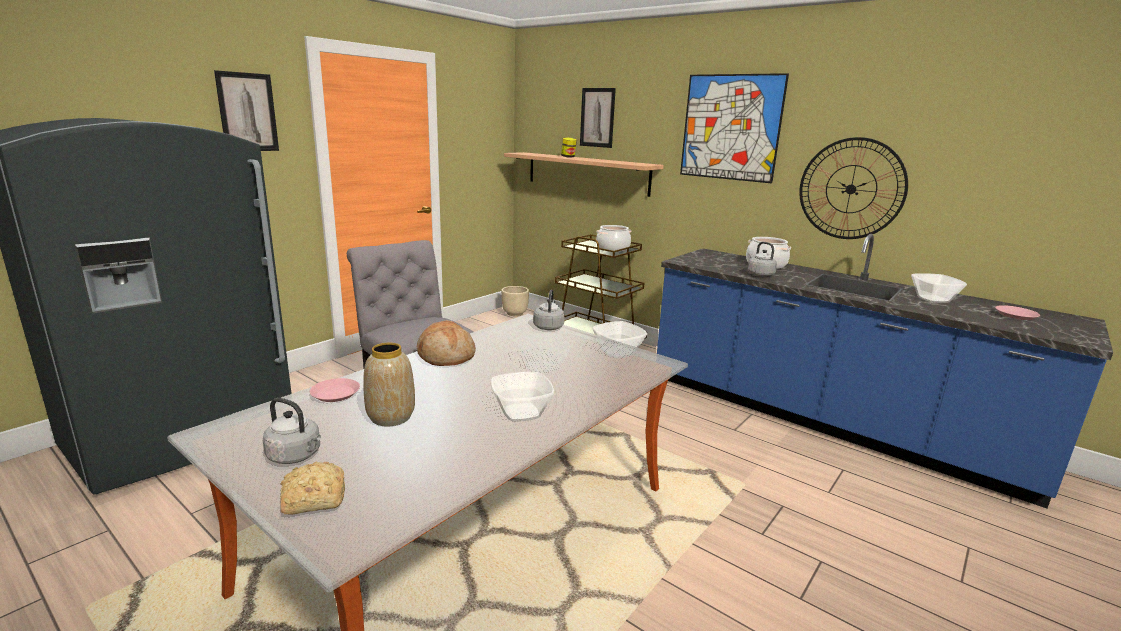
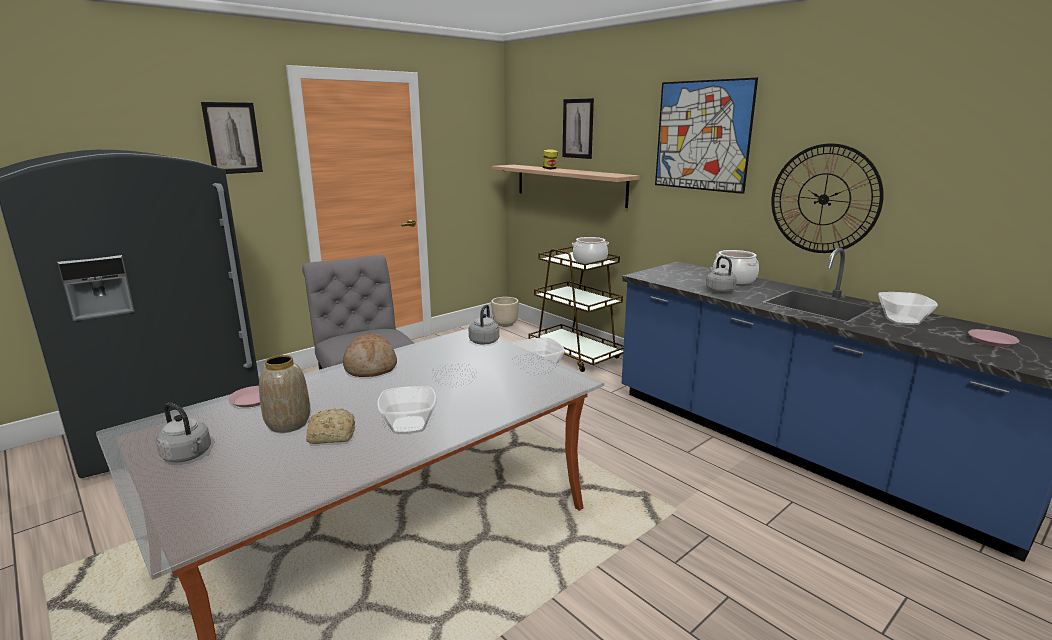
camera: 10 degrees right, 0 degrees up
(312, 499) = (180, 495): bread -> bread (330, 435)

